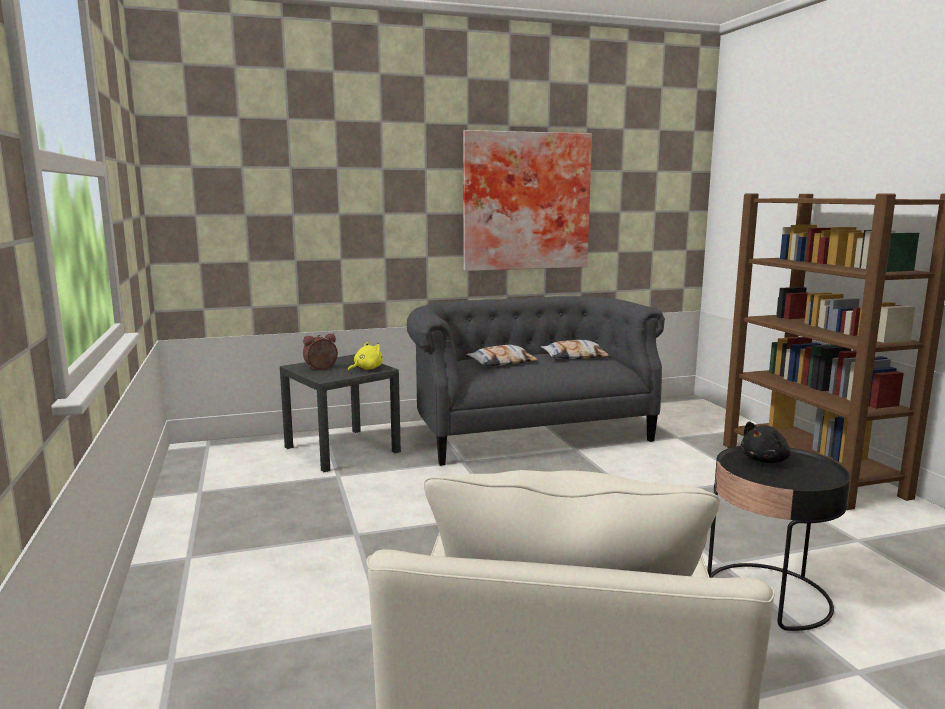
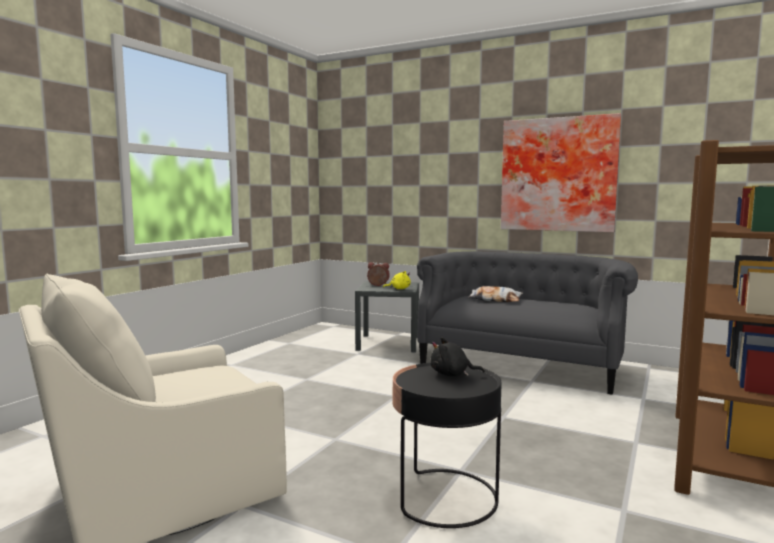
camera: 45 degrees right, 5 degrees down
(575, 356) = (562, 305): pillow -> none

